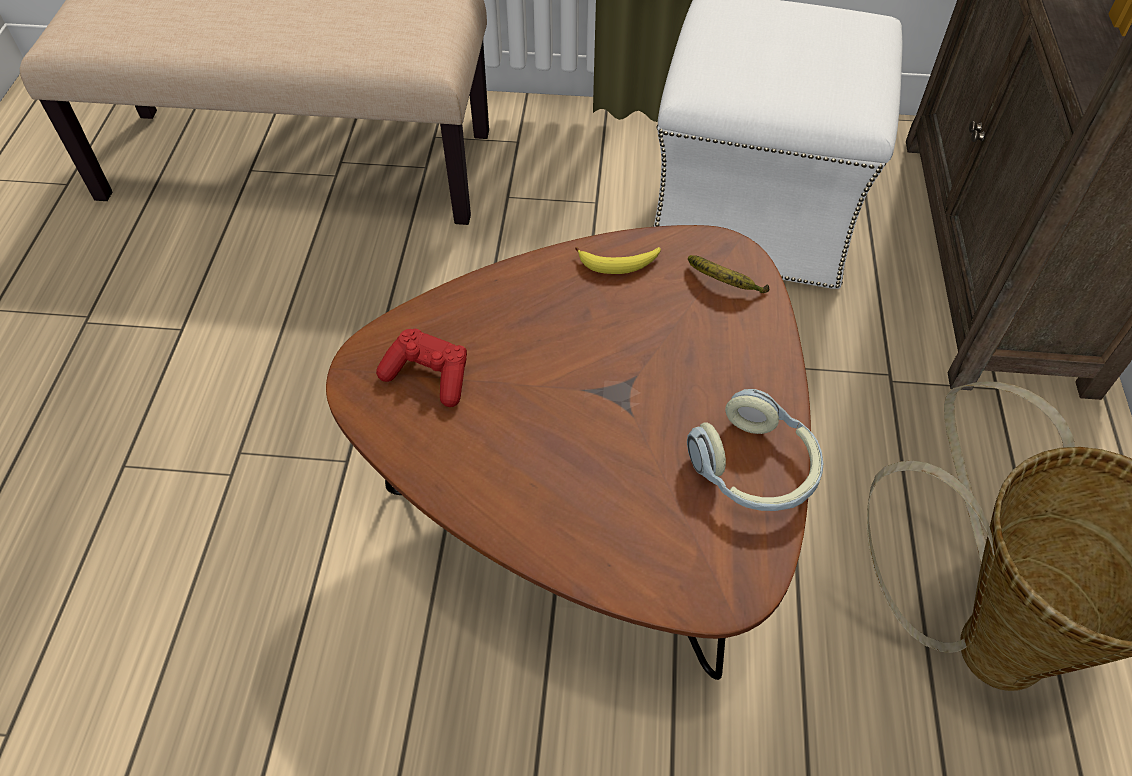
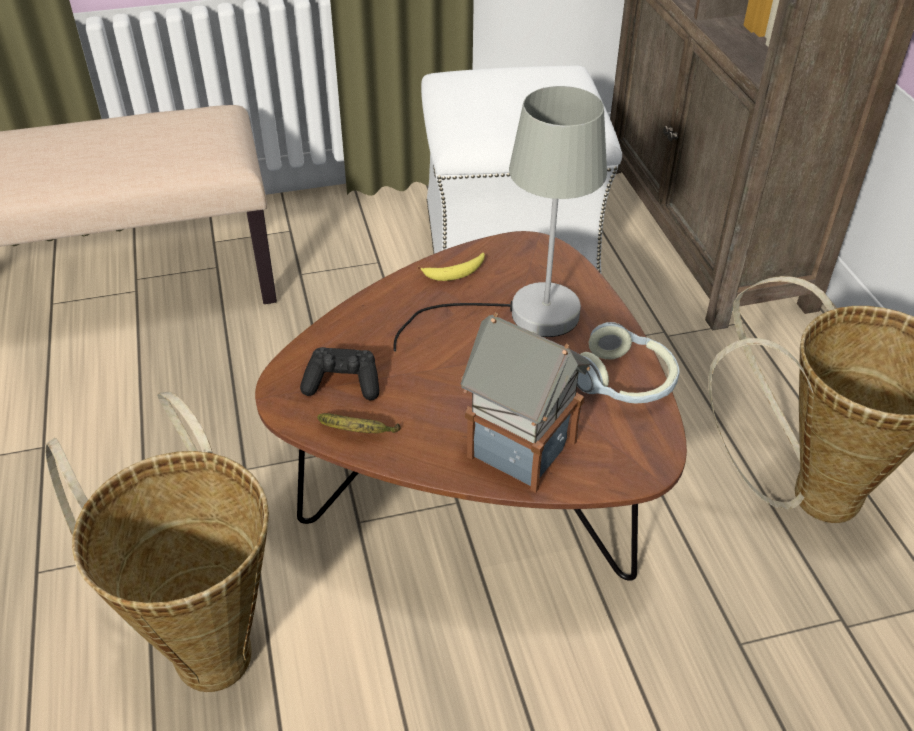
camera: 20 degrees left, 10 degrees down
(246, 599) = (207, 644): none -> basket
(429, 376) = (343, 383): red game controller -> black game controller
(586, 520) = (519, 448): none -> toy house
(671, 343) = (523, 315): none -> grey table lamp
(724, 284) = (542, 267): banana -> banana (358, 433)

